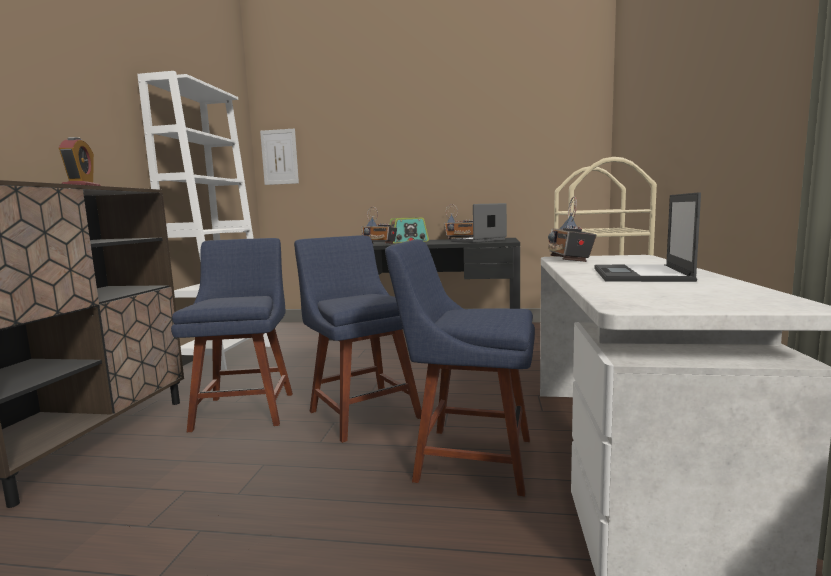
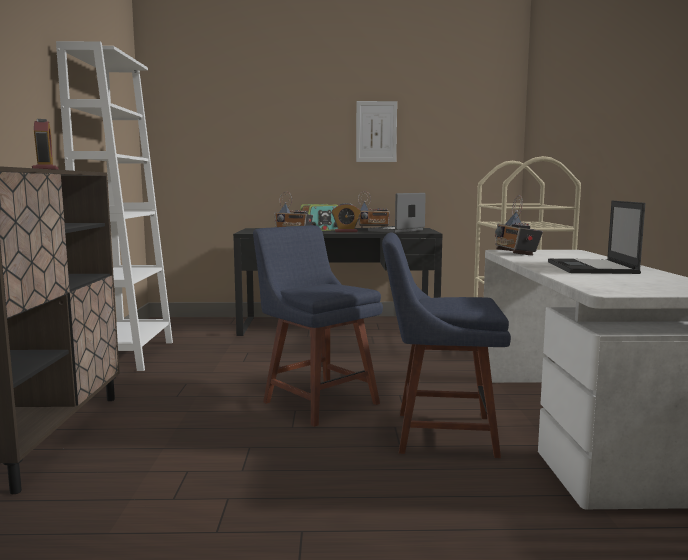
camera: 10 degrees left, 0 degrees up
(246, 409) = (193, 402): blue chair -> none
(279, 157) = (171, 131): picture -> picture (376, 131)
(429, 242) = (346, 231): none -> alarm clock

